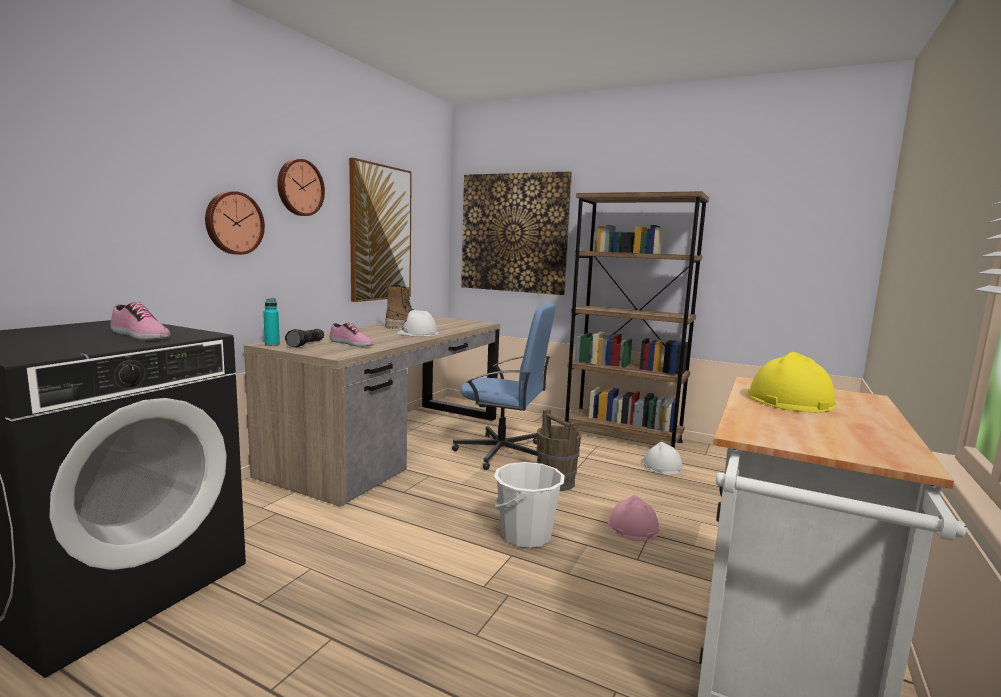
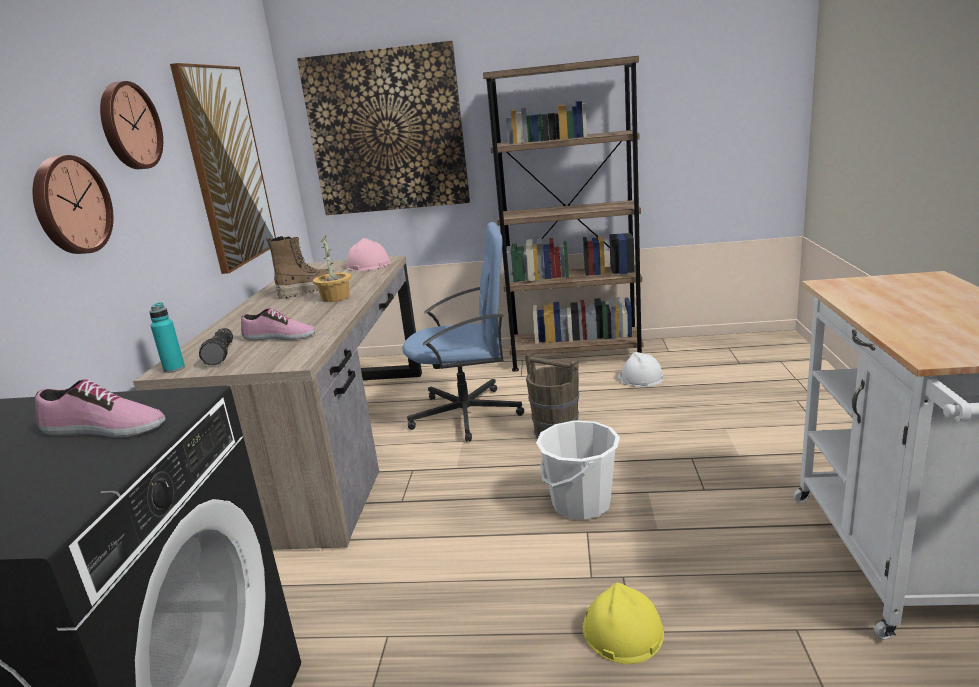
camera: 20 degrees left, 10 degrees up
(418, 333) = (336, 297): white hard hat -> potted plant
(633, 526) = (671, 455): pink hard hat -> pink hard hat (368, 265)
(789, 400) = (891, 300): yellow hard hat -> yellow hard hat (622, 630)

